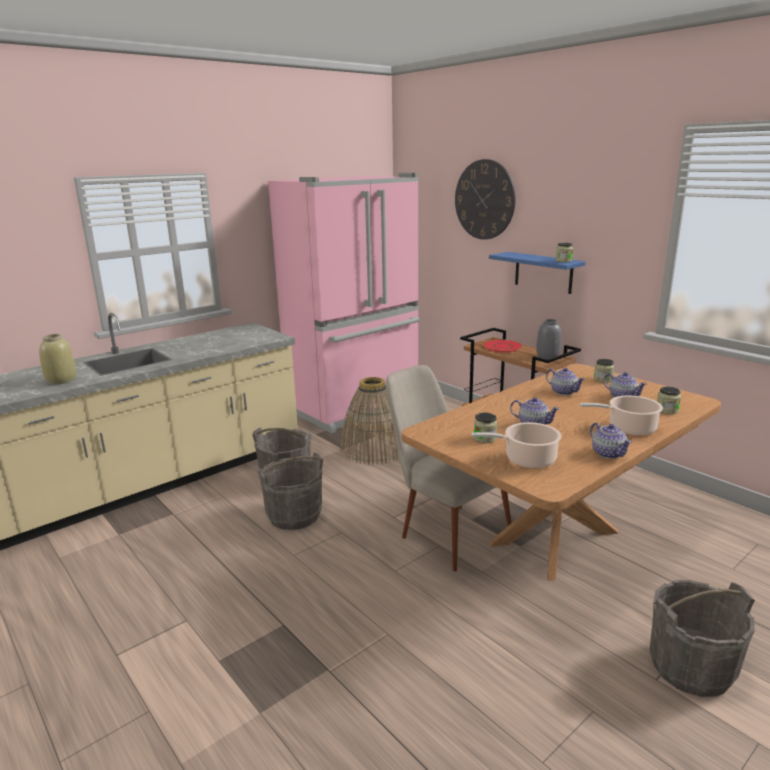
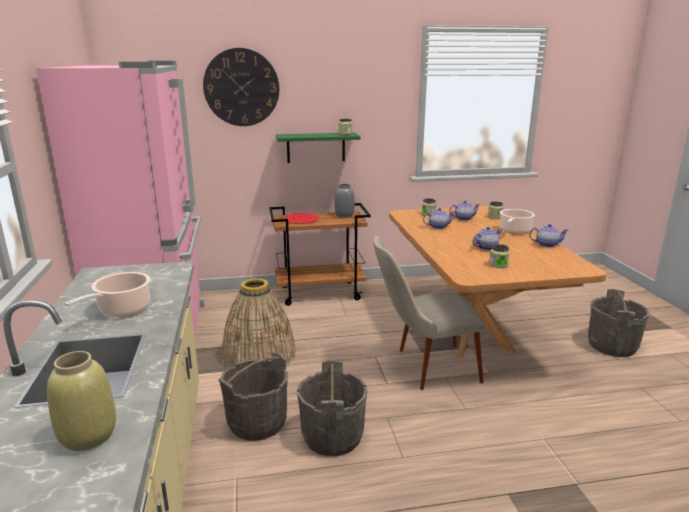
camera: 60 degrees left, 0 degrees up
(526, 460) = (542, 264): cooking pot -> cooking pot (122, 310)
(543, 272) = (316, 147): blue shelf -> green shelf

